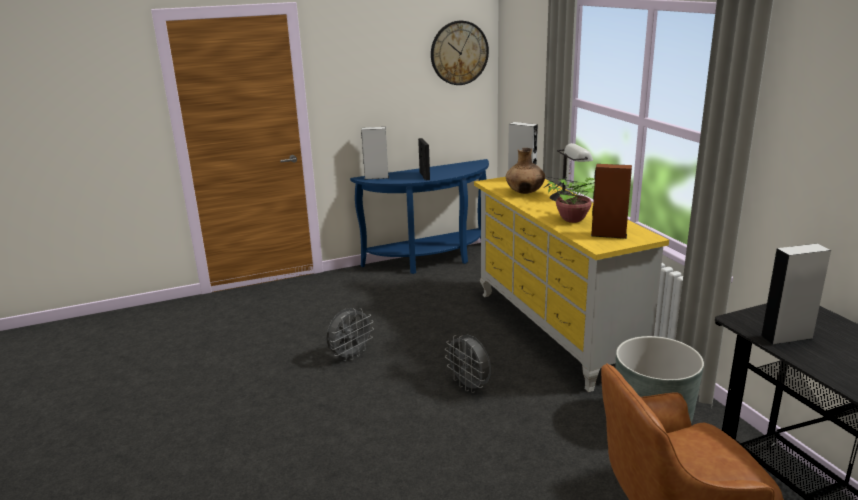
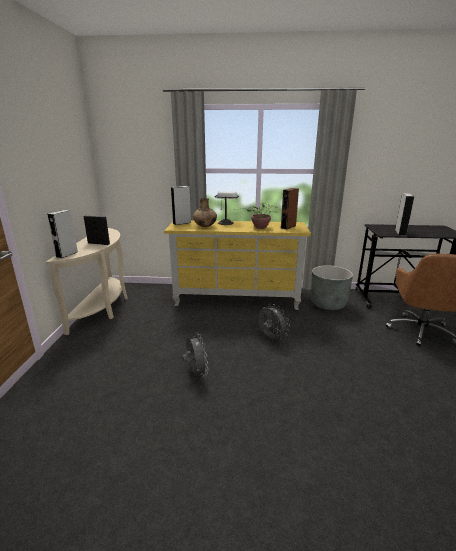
camera: 65 degrees left, 0 degrees up
(430, 260) = (104, 308): blue console table -> beige console table
(459, 53) = (79, 149): wall clock -> none
(470, 386) = (270, 338): grey fan -> grey fan turned 120 degrees counterclockwise

